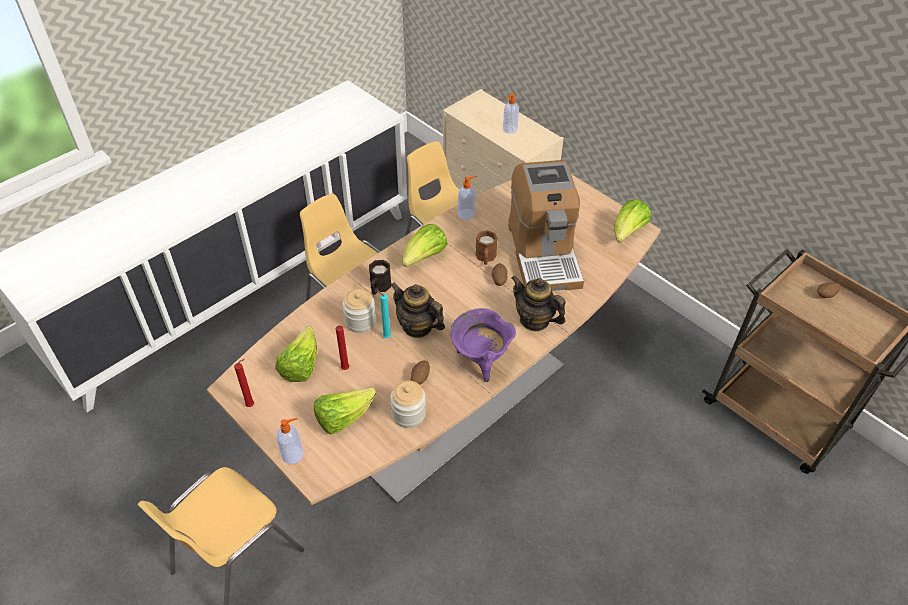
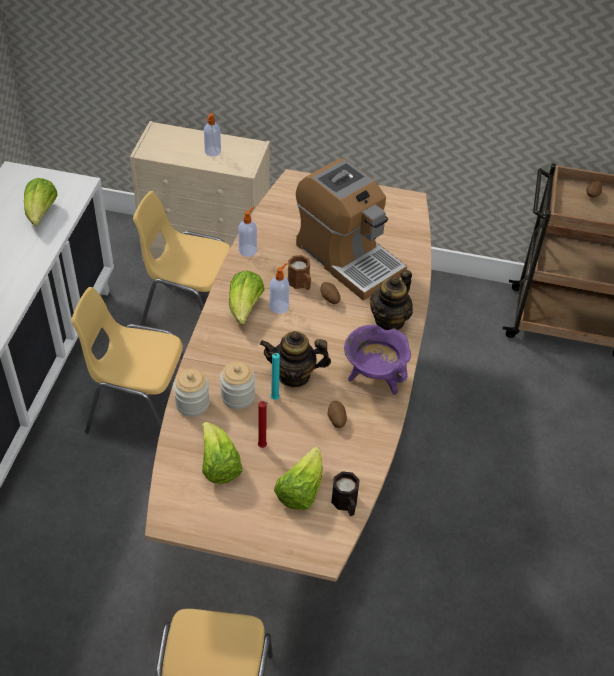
camera: 35 degrees left, 0 degrees up
(252, 405) = (204, 525): red candle -> none
(293, 454) = (284, 547): soap dispenser -> soap dispenser (279, 306)
(379, 288) = (227, 357): black mug -> black mug (346, 504)
(408, 414) = (354, 456): jar -> jar (192, 404)
(534, 320) = (389, 320): teapot -> teapot turned 60 degrees counterclockwise
(627, 233) = (402, 207): lettuce -> lettuce (41, 214)

